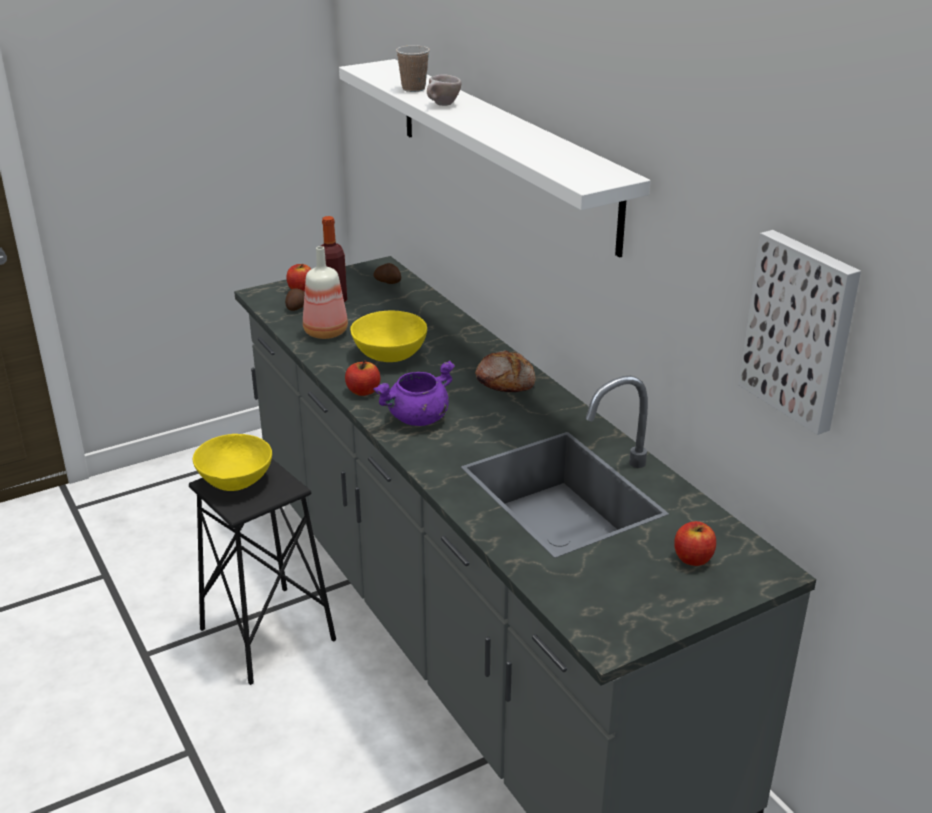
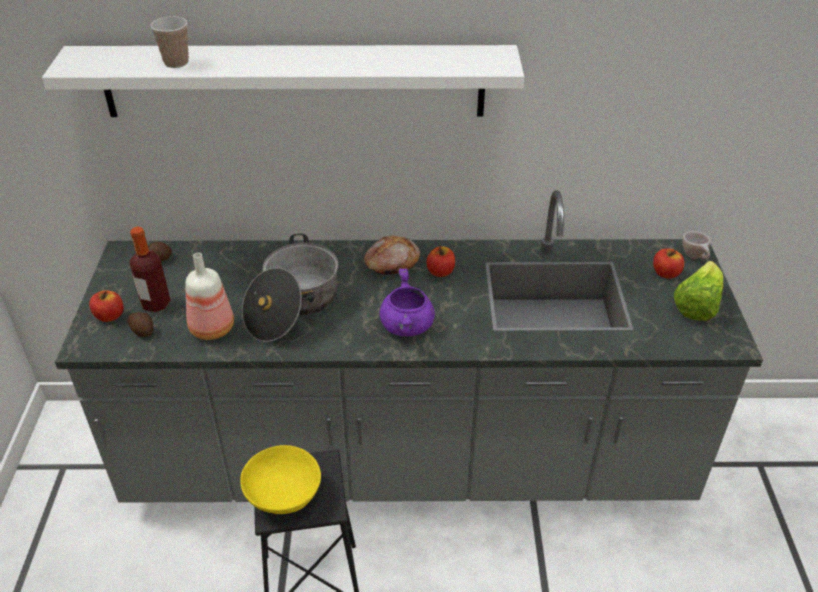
camera: 60 degrees left, 10 degrees up
(363, 391) = (338, 341): apple -> apple (440, 272)
(390, 355) = (293, 305): yellow bowl -> cooking pot
(442, 105) = (244, 64): beige cup -> beige cup (695, 257)
(654, 596) = (696, 305): none -> lettuce
(801, 330) = (685, 95): picture -> none

